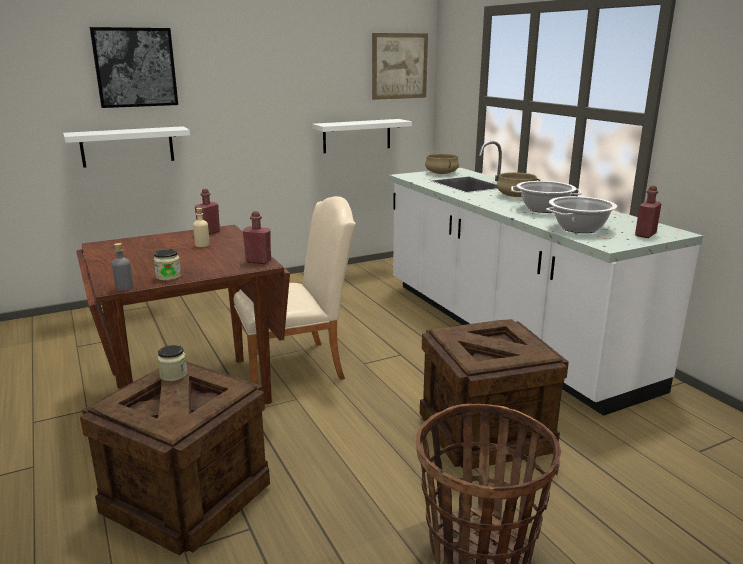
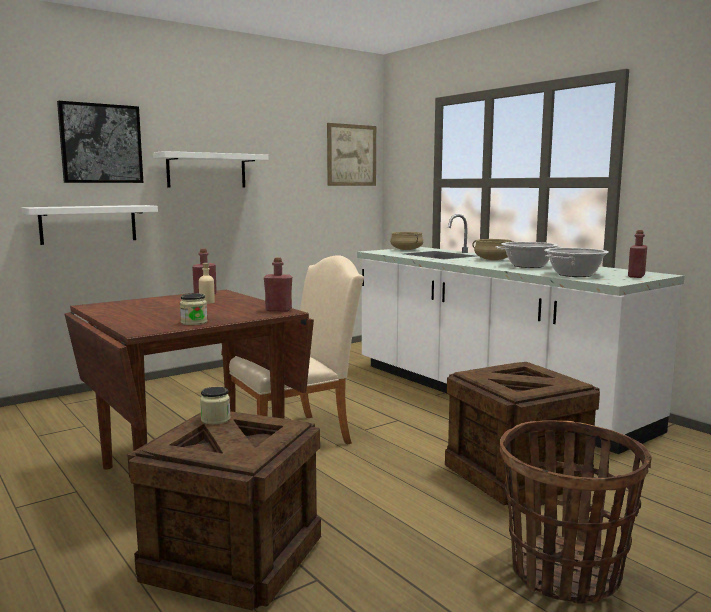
camera: 10 degrees left, 10 degrees down
(124, 287) = (153, 331): grey bottle -> none
(357, 136) = (313, 220): white shelf -> white shelf (206, 170)

